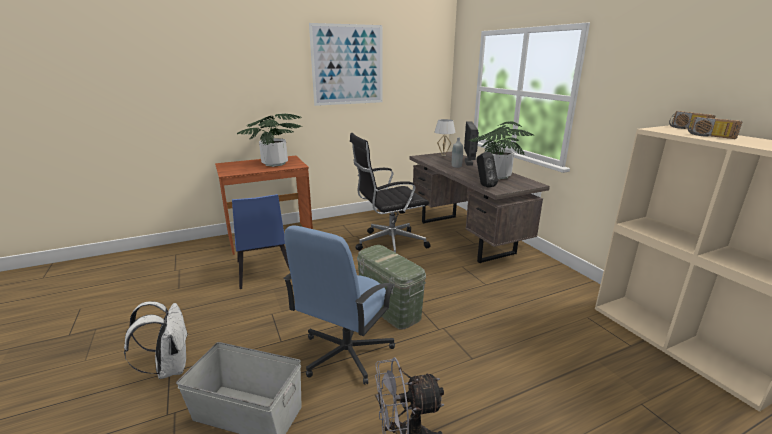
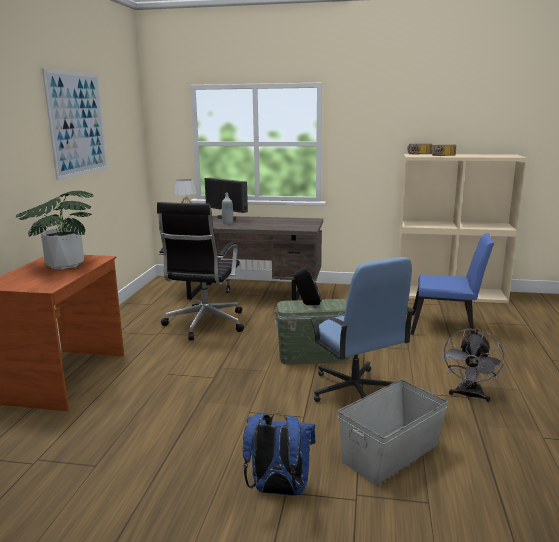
camera: 55 degrees left, 5 degrees down
(170, 367) = (278, 490): white backpack -> blue backpack
(264, 272) = (153, 399): blue chair -> blue chair (447, 327)
(484, 186) = (292, 228): black speaker -> black speaker (307, 305)
(497, 176) = (277, 221): potted plant -> none

